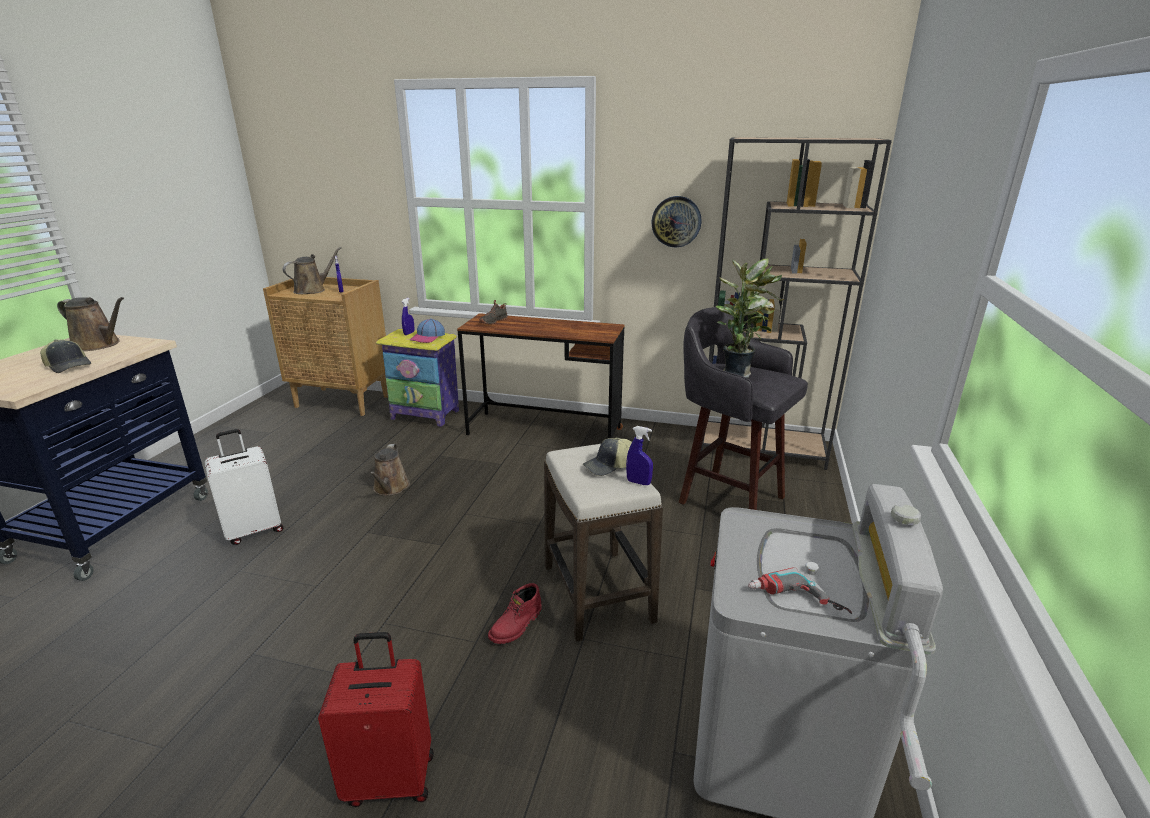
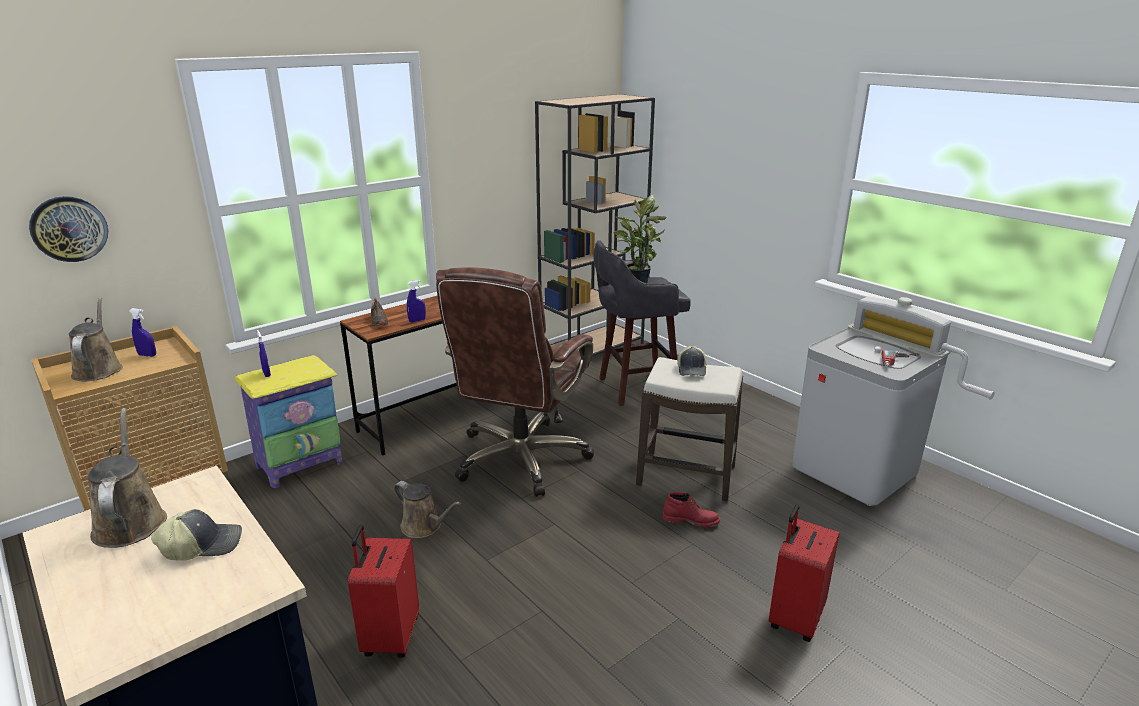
camera: 55 degrees left, 0 degrees up
(99, 345) = (130, 521): brown watering can -> brown watering can turned 75 degrees counterclockwise
(254, 530) = (390, 637): white suitcase -> red suitcase
(428, 337) = (299, 368): cap -> none
(517, 626) = (691, 520): red boot -> red boot turned 60 degrees counterclockwise
(526, 489) = (521, 457): none -> brown office chair
(638, 482) = (723, 368): blue spray bottle -> blue spray bottle (417, 320)
(676, 221) = (498, 179): wall clock -> wall clock (69, 229)

